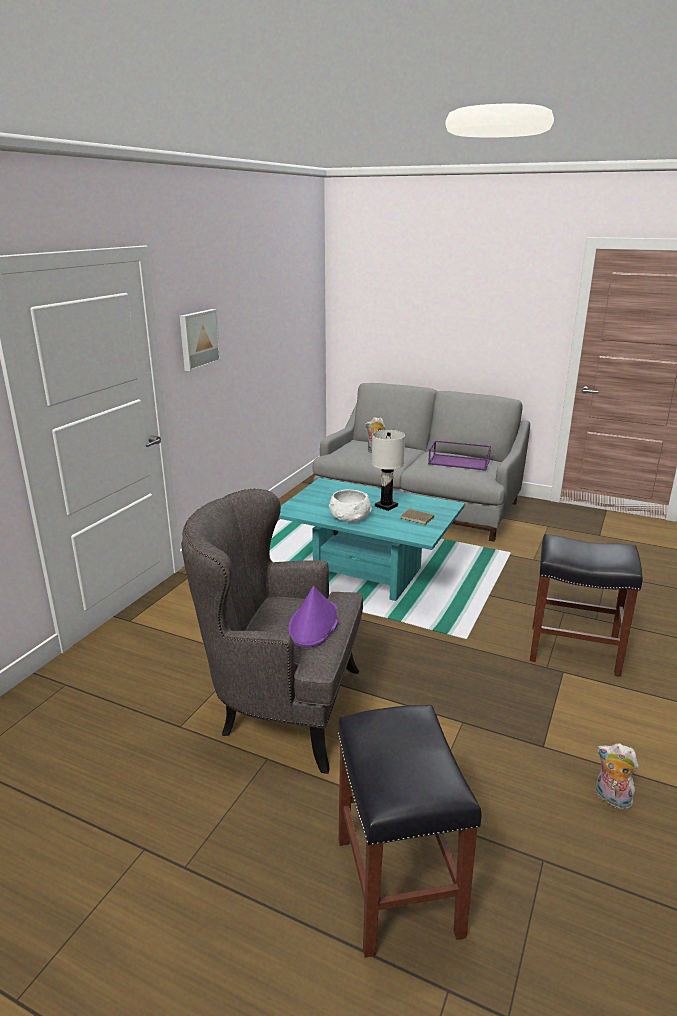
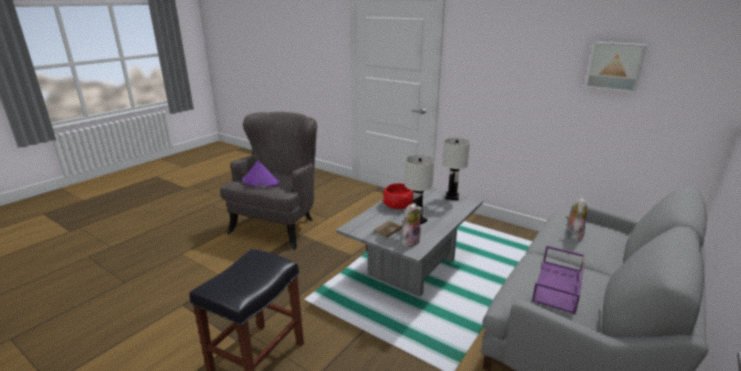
camera: 100 degrees right, 0 degrees up
(198, 339) = (481, 62): picture -> picture (615, 66)
(316, 491) = (452, 197): none -> white table lamp
(350, 516) = (398, 205): white bowl -> red bowl
(368, 575) = (412, 267): turquoise coffee table -> grey coffee table
(399, 887) = (156, 243): black stool -> none
(611, 799) = (125, 318): plush toy -> plush toy (410, 241)

